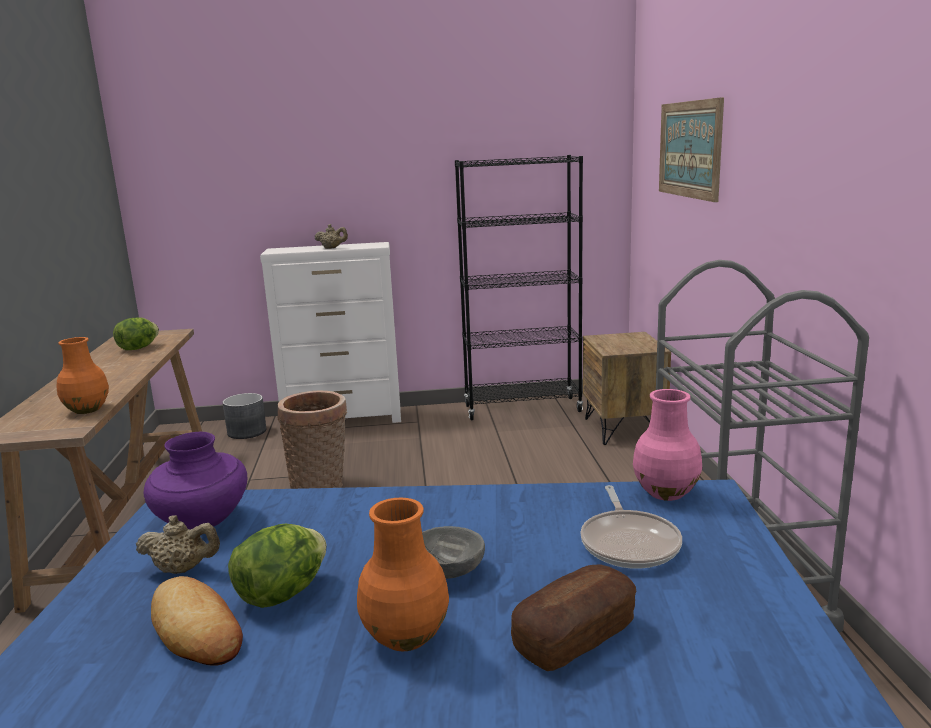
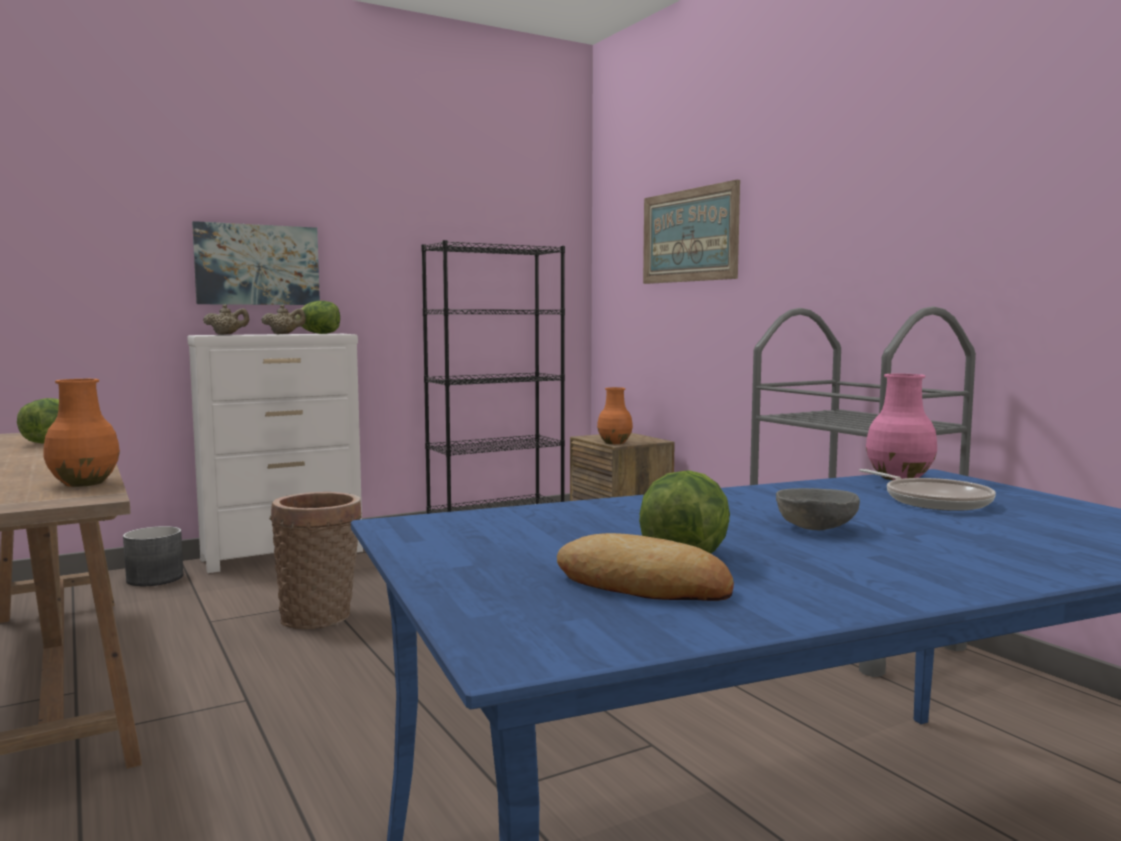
camera: 25 degrees left, 10 degrees down
(183, 569) = (527, 557): beige teapot -> beige teapot (227, 334)
(202, 522) = (471, 530): purple vase -> none
(317, 188) = (257, 265): none -> picture
(363, 245) = (319, 333): none -> lettuce
(406, 635) = (867, 561): orange vase -> orange vase (614, 442)
(575, 637) = (1008, 544): bread -> none

